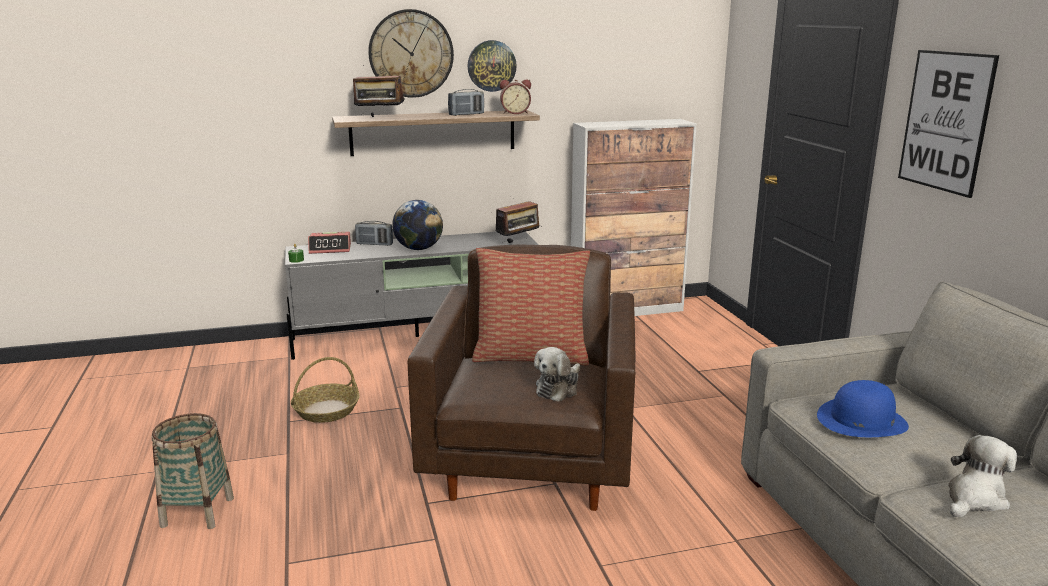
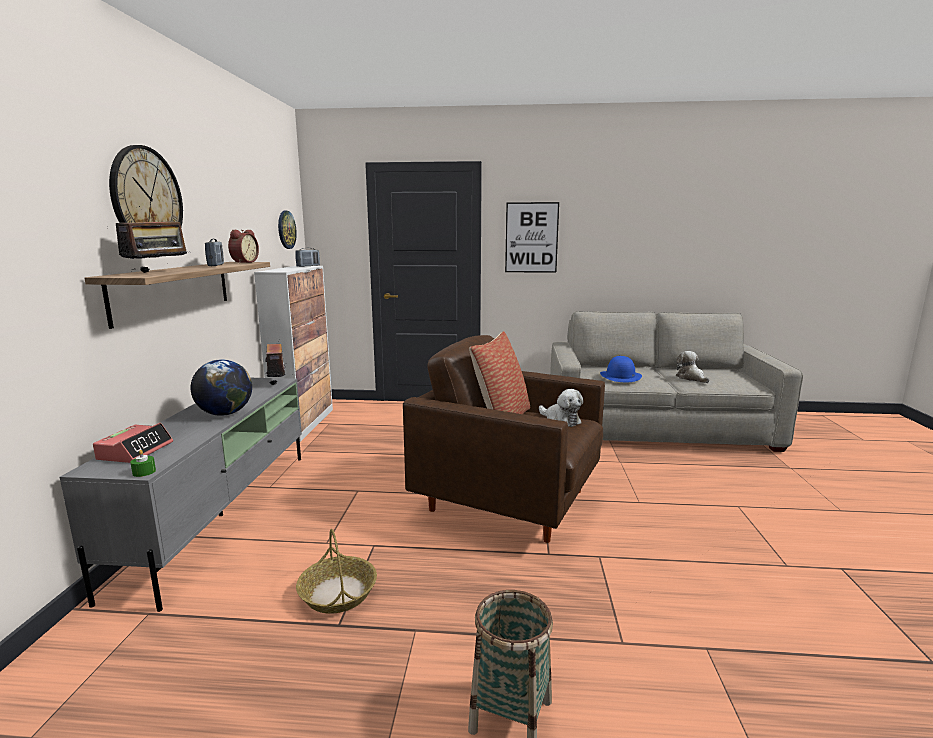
camera: 70 degrees left, 5 degrees down
(374, 244) = (166, 429): radio -> radio (308, 266)
(491, 66) = (203, 217): wall clock -> wall clock (286, 229)

